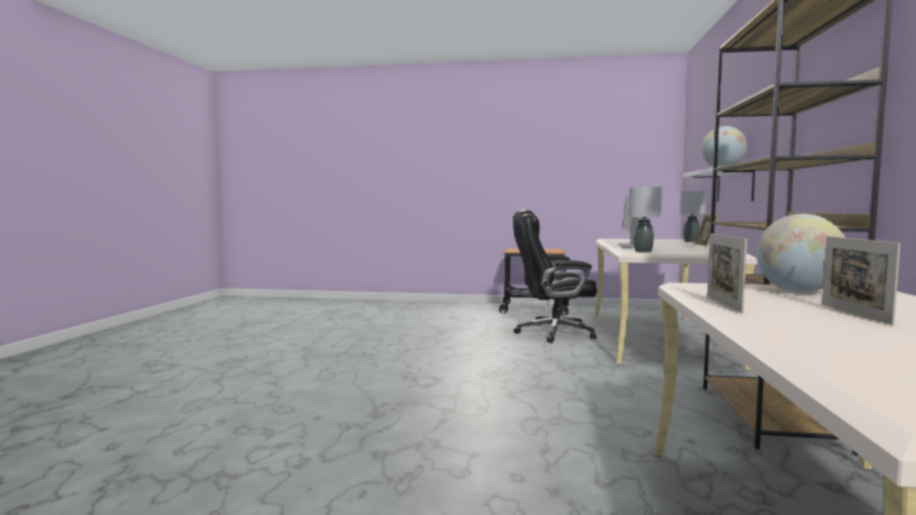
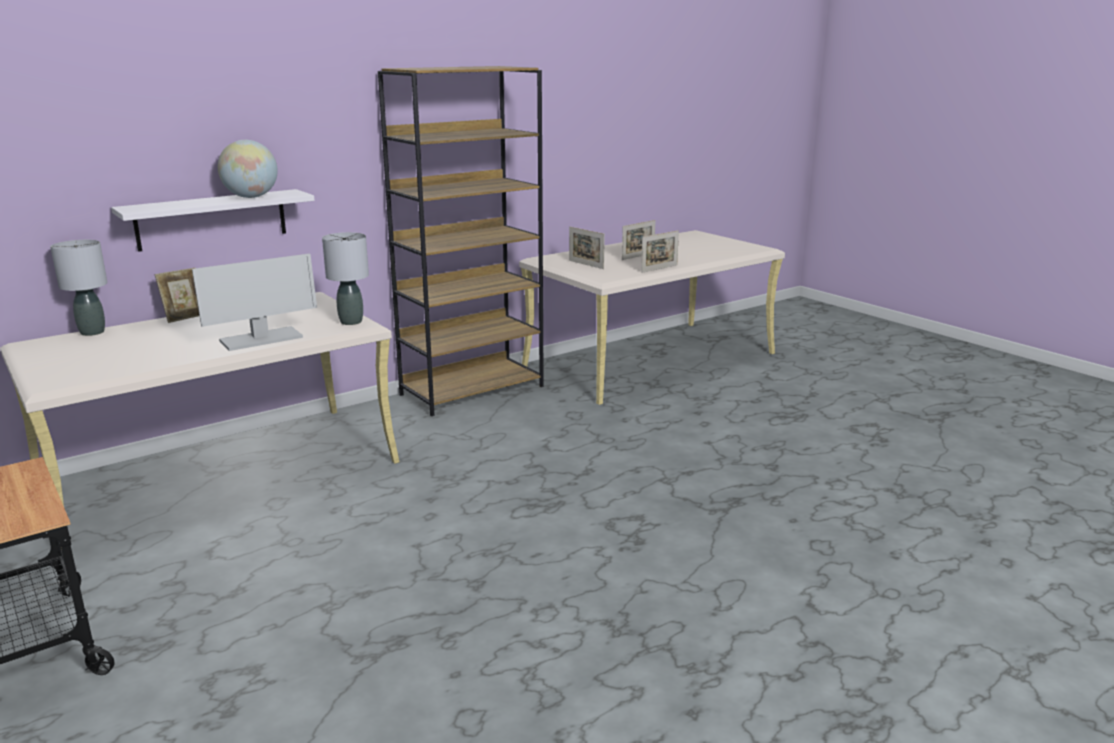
camera: 135 degrees left, 15 degrees up
(553, 333) = (273, 545): black office chair -> none
(798, 292) = (586, 264): globe -> picture frame

